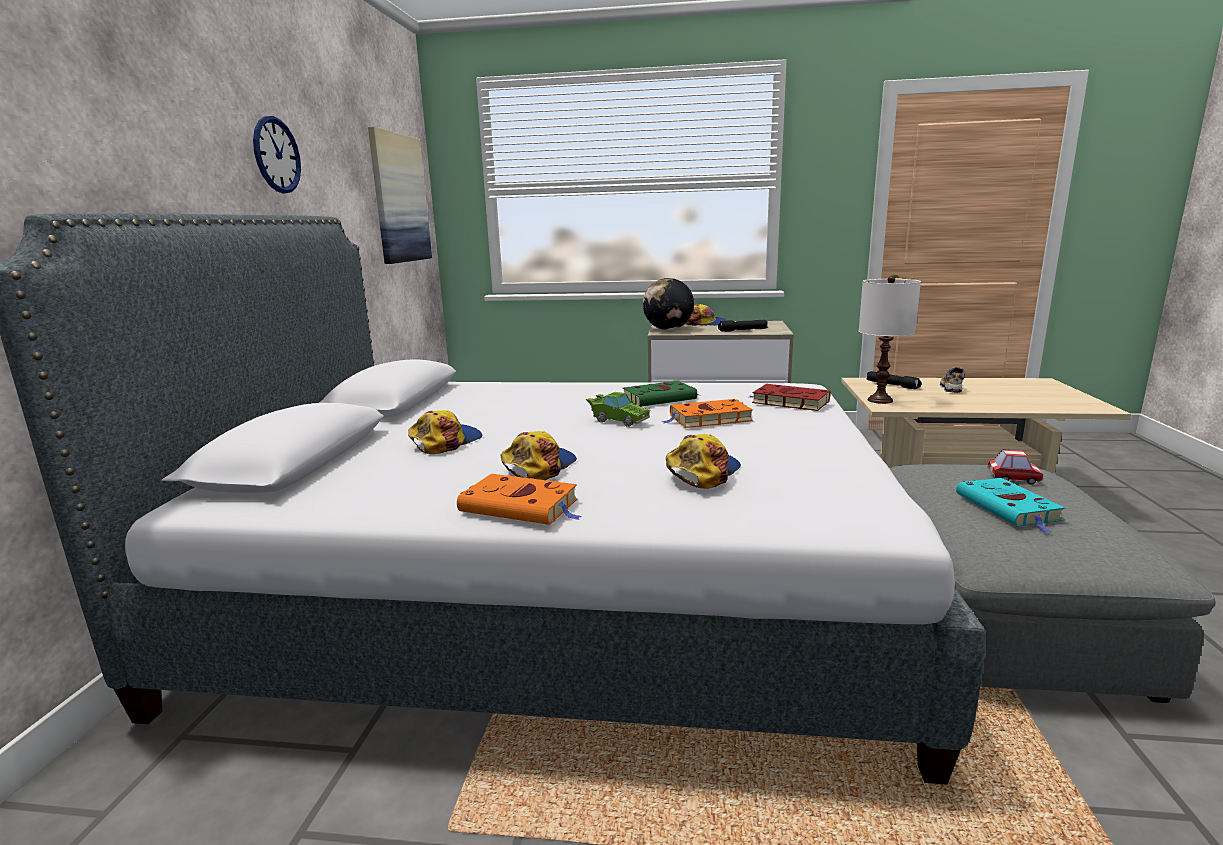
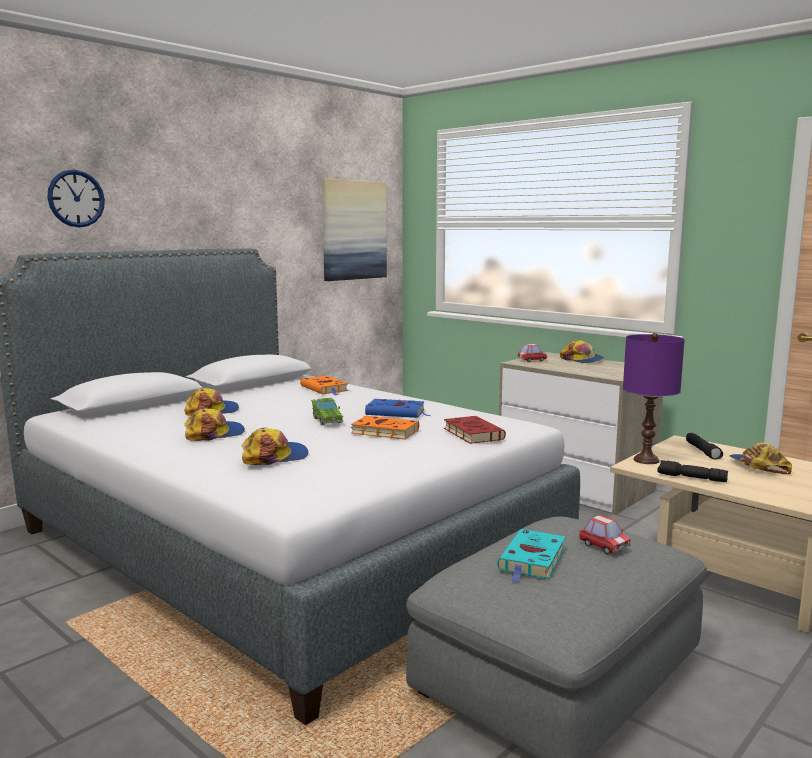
camera: 35 degrees right, 5 degrees down
(277, 155) = (218, 208): wall clock -> wall clock (76, 198)
(522, 506) = (157, 450): orange book -> orange book (325, 389)
(661, 398) = (397, 413): green book -> blue book
(668, 329) = (532, 360): globe -> toy car
(742, 330) = (589, 371): black flashlight -> black flashlight (691, 478)
(879, 400) = (645, 460): white table lamp -> purple table lamp
(951, 388) = (758, 467): shoe -> cap

